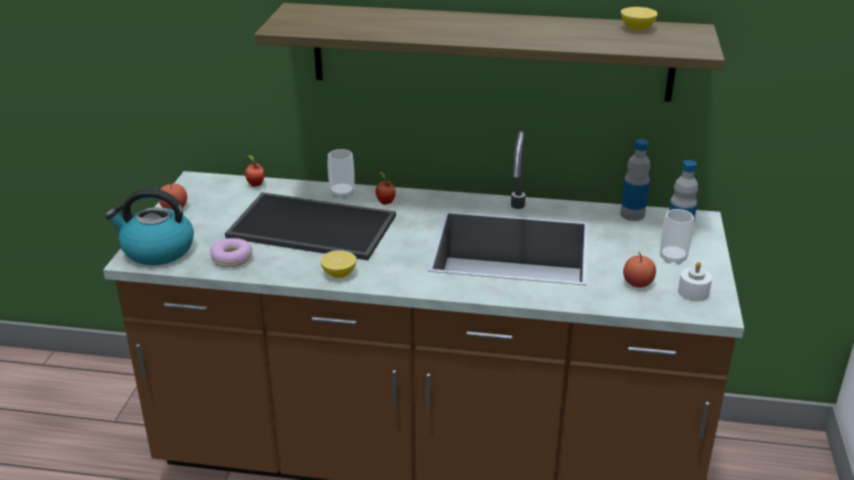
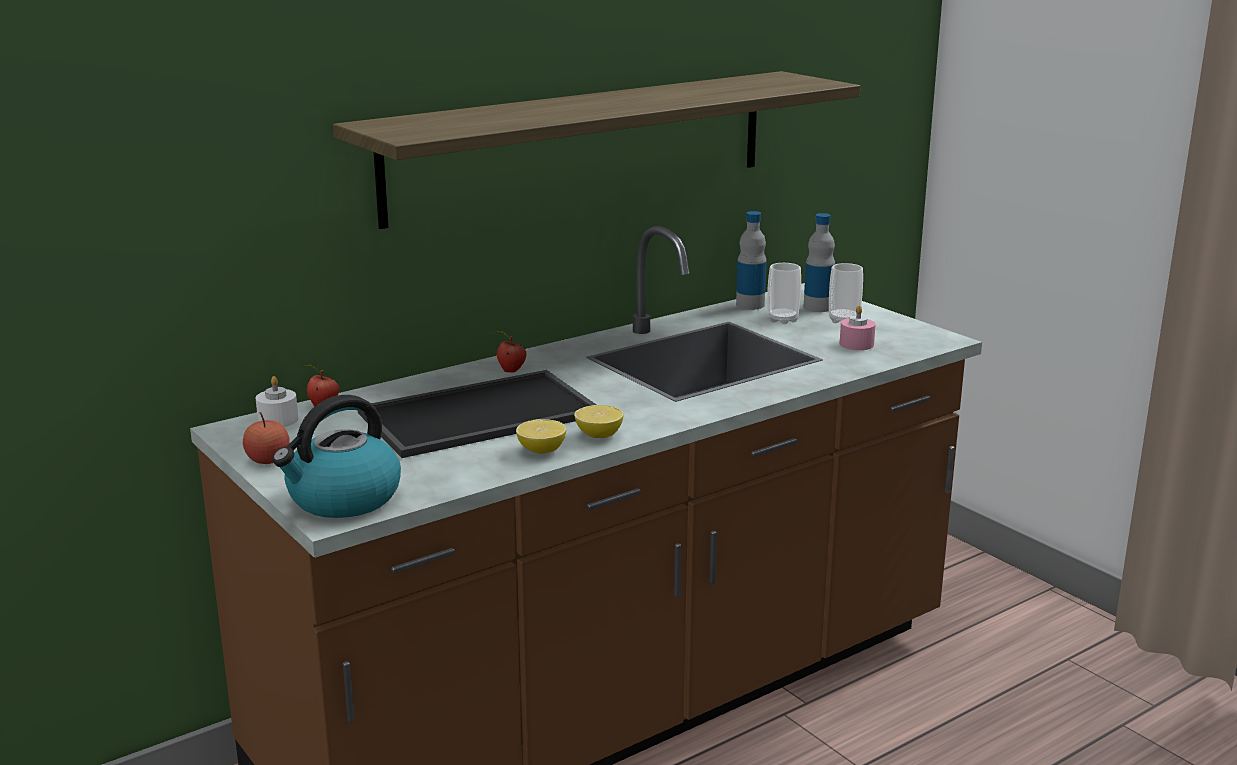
camera: 45 degrees left, 10 degrees down
(232, 259) = (455, 470): donut -> none
(342, 194) = (446, 380): cup -> cup (782, 320)
(637, 29) = (739, 81): lemon -> lemon (541, 450)
(637, 283) = (856, 344): apple -> pink candle
(693, 292) = (905, 335): white candle -> white candle (278, 420)

